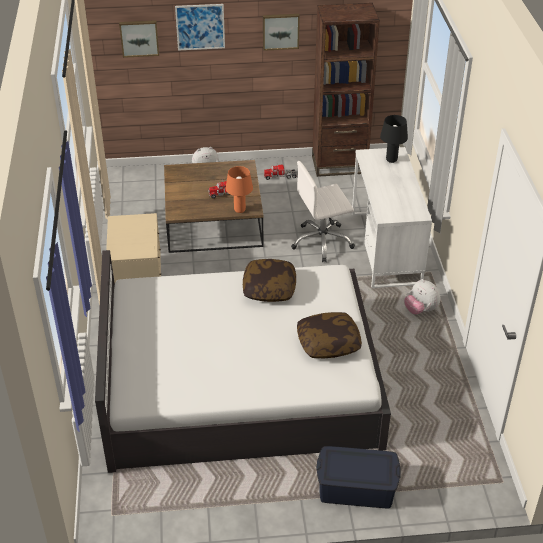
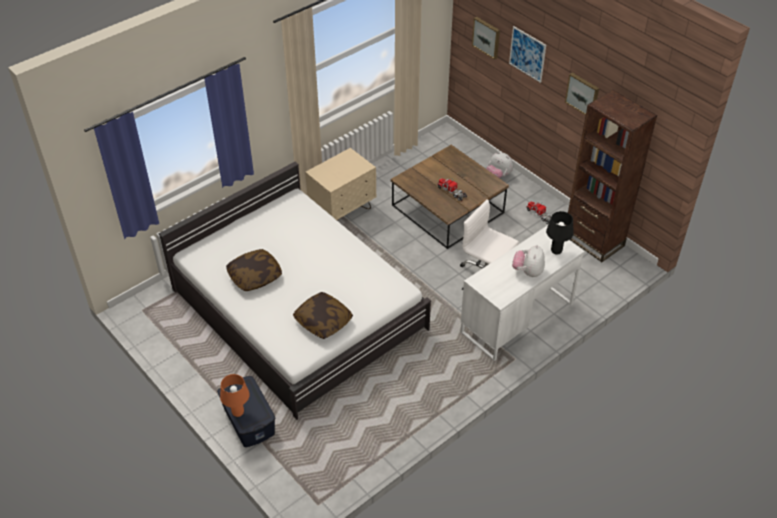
camera: 55 degrees right, 5 degrees up
(239, 210) = (439, 208): orange table lamp -> orange table lamp (237, 412)
(269, 288) = (353, 263): pillow -> pillow (255, 276)
(420, 310) = (463, 373): plush toy -> plush toy (528, 272)

